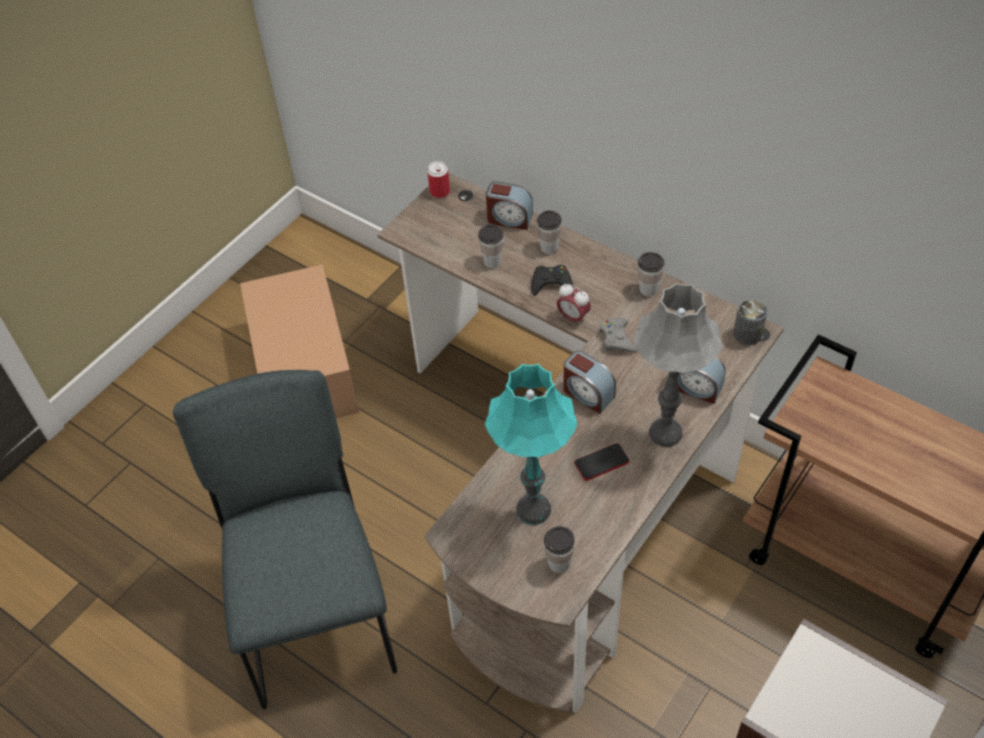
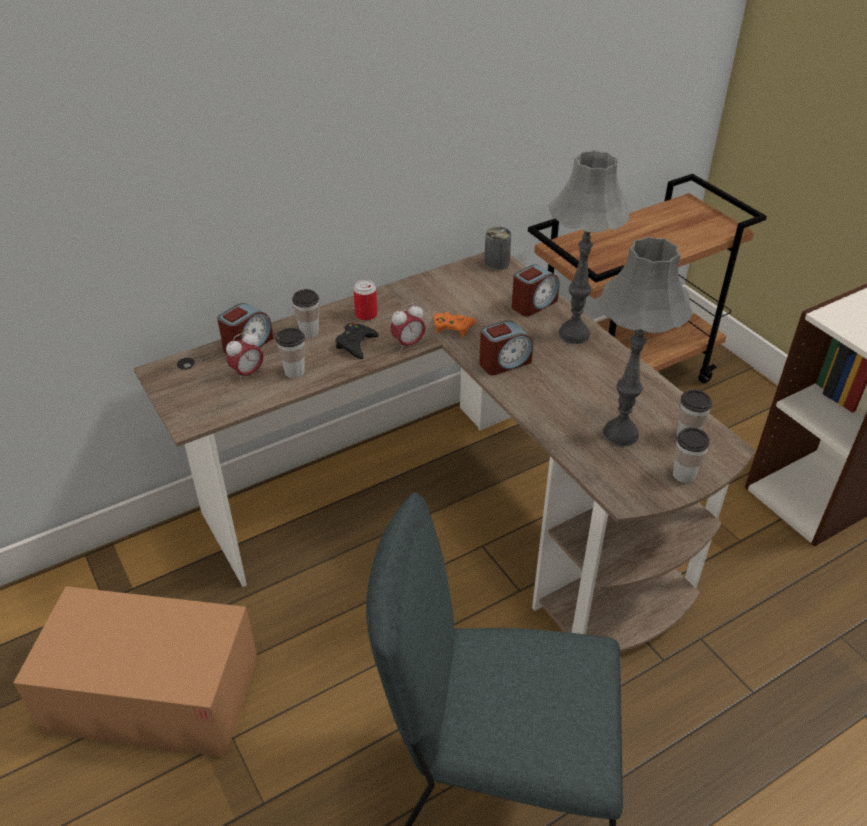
camera: 70 degrees left, 10 degrees down
(439, 192) = (162, 378): can -> can (366, 315)
(474, 235) = (247, 373): none -> alarm clock
(533, 509) = (620, 434): turquoise table lamp -> grey table lamp
(601, 462) = (587, 378): phone -> none
(617, 339) = (452, 327): grey game controller -> orange game controller
(648, 289) = (408, 294): cup -> cup (684, 475)

